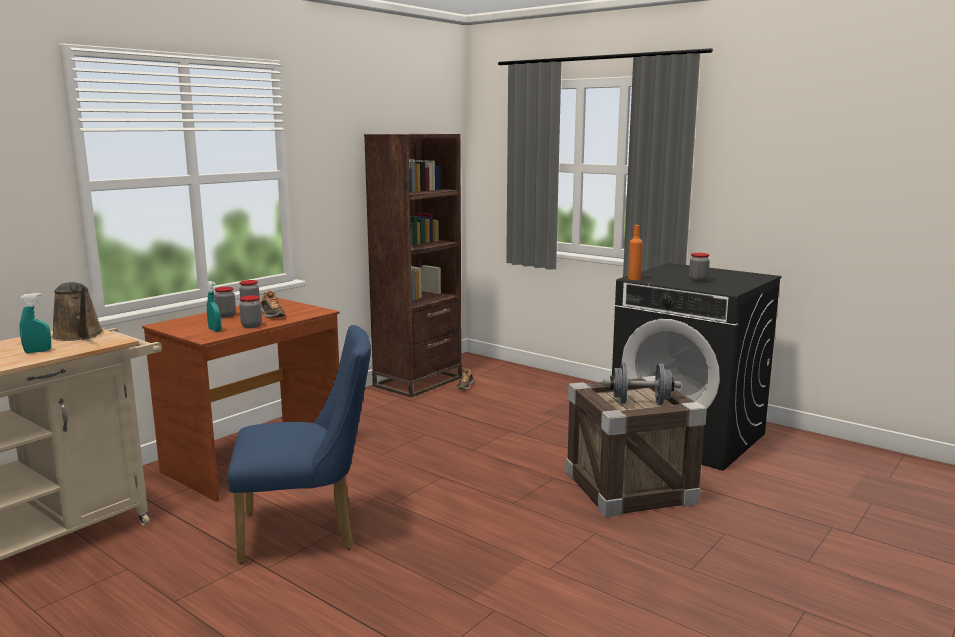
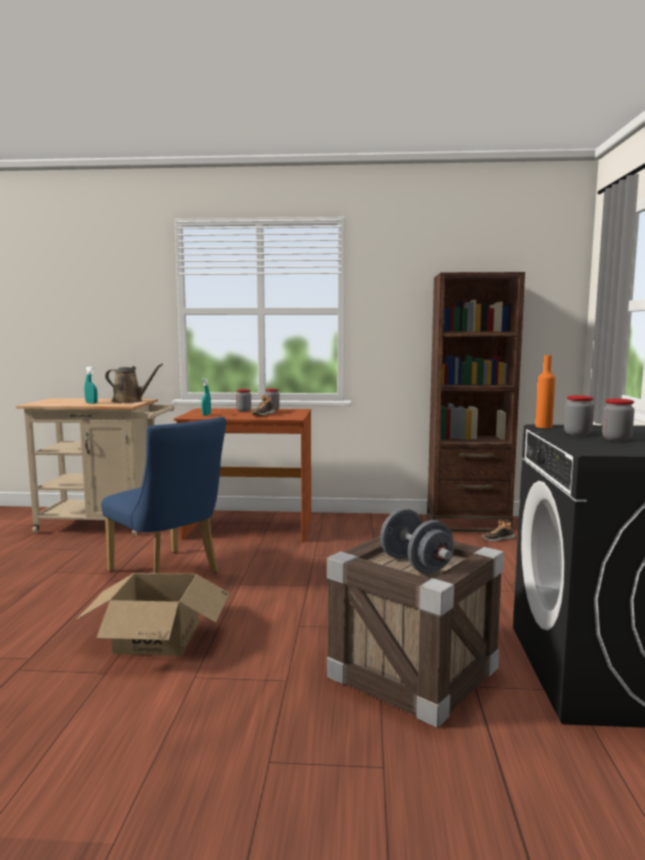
camera: 55 degrees right, 5 degrees down
(79, 335) = (130, 401): brown watering can -> brown watering can turned 90 degrees counterclockwise
(251, 326) = (228, 416): jar -> jar (577, 434)
(454, 569) = (158, 637): none -> cardboard box

